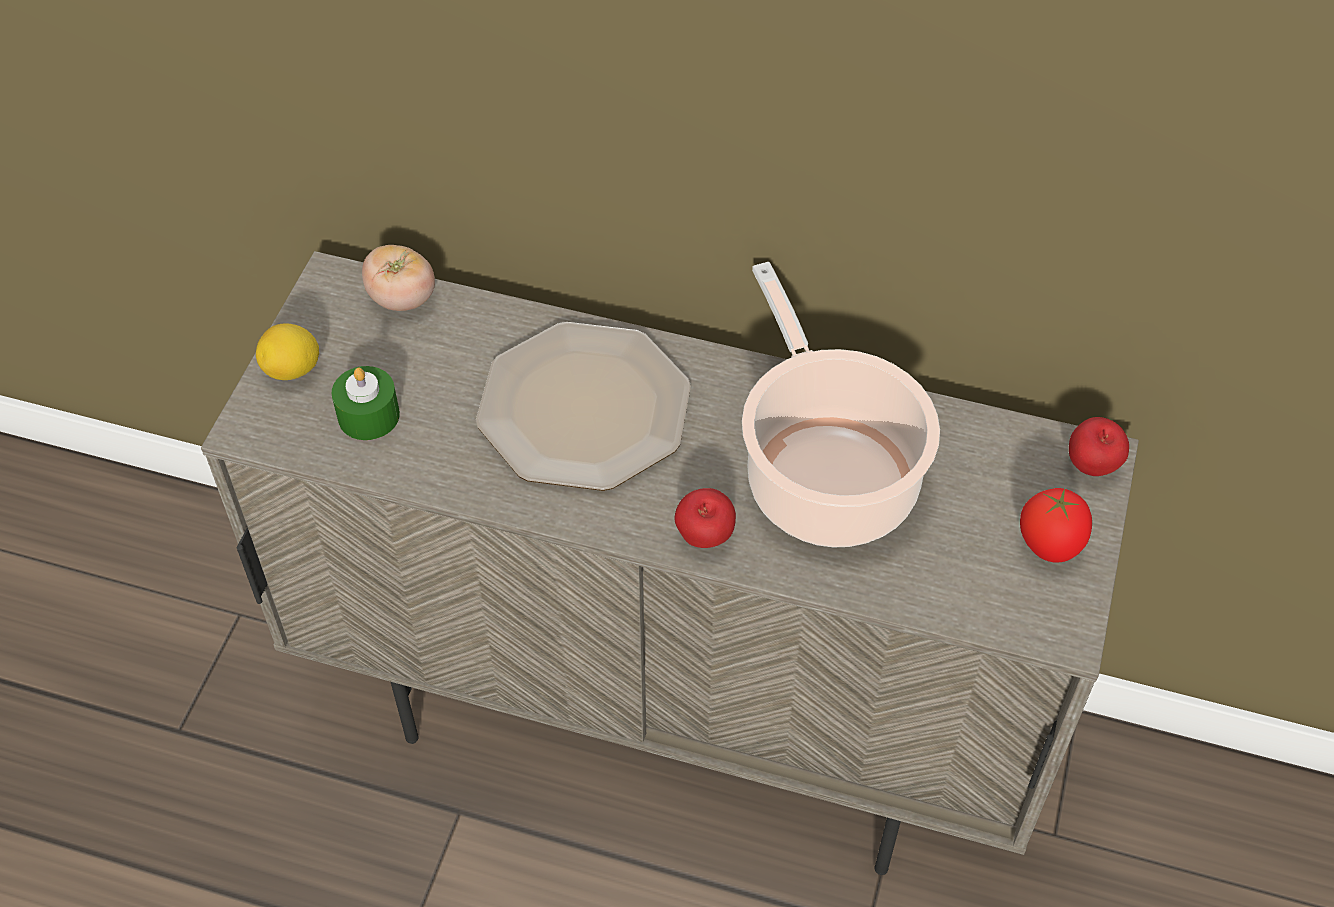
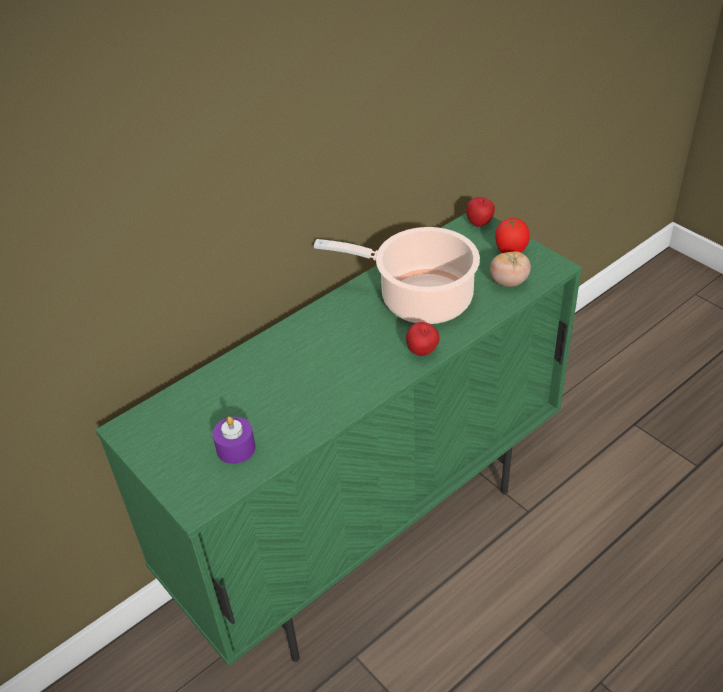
camera: 55 degrees left, 10 degrees down
(292, 370) = (173, 470): lemon -> none
(368, 415) = (236, 448): green candle -> purple candle
(402, 298) = (169, 404): tomato -> tomato (509, 282)
(586, 407) = (309, 362): plate -> none
(671, 720) = (371, 534): beige cabinet -> green cabinet

